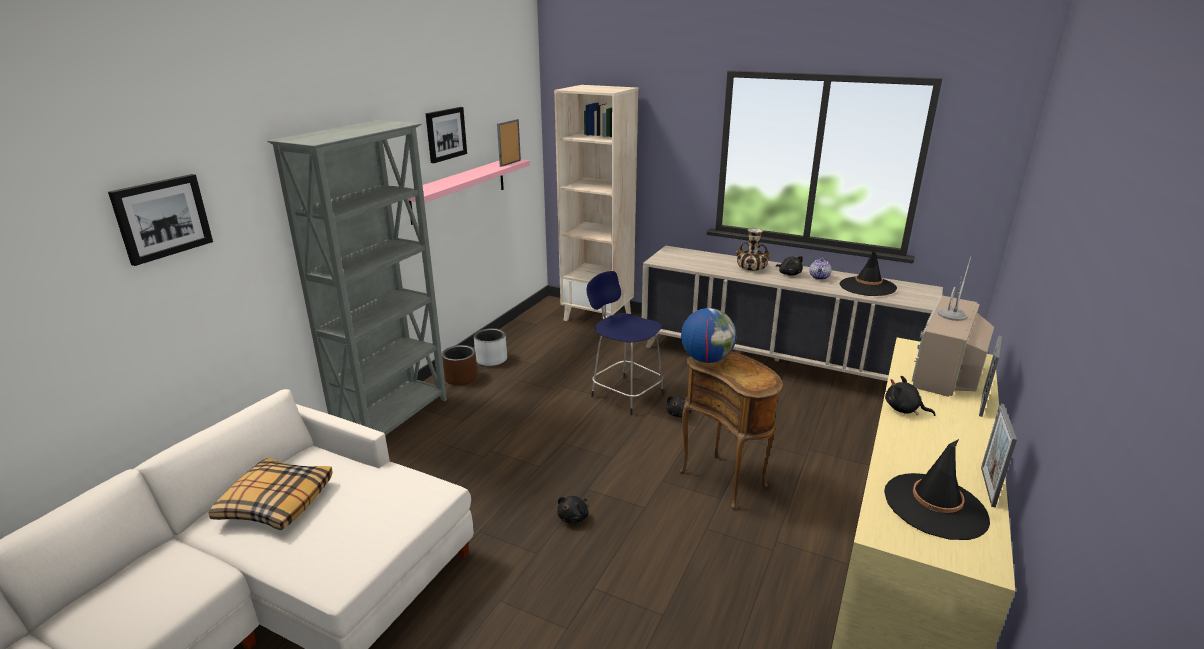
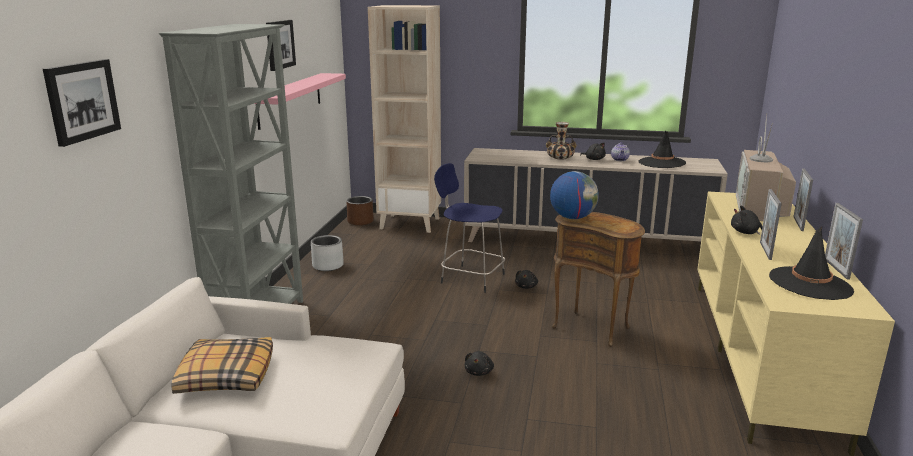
camera: 15 degrees left, 5 degrees down
(461, 378) = (306, 283): brown planter -> brown planter (360, 221)
(510, 163) = (330, 76): picture frame -> picture frame (765, 250)

